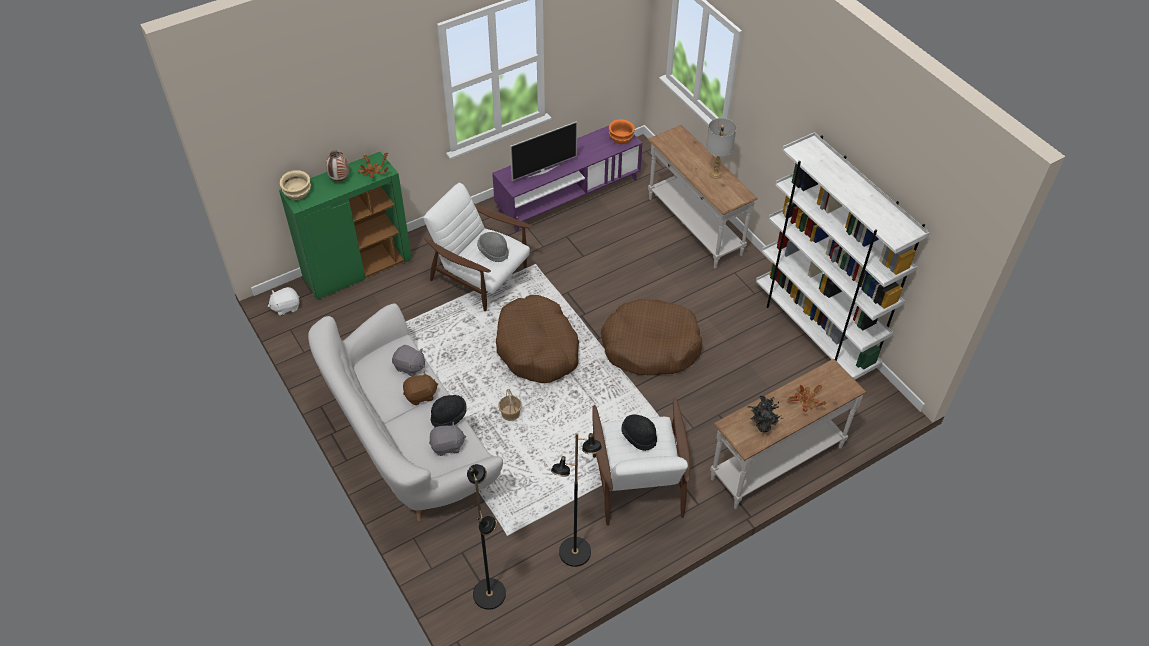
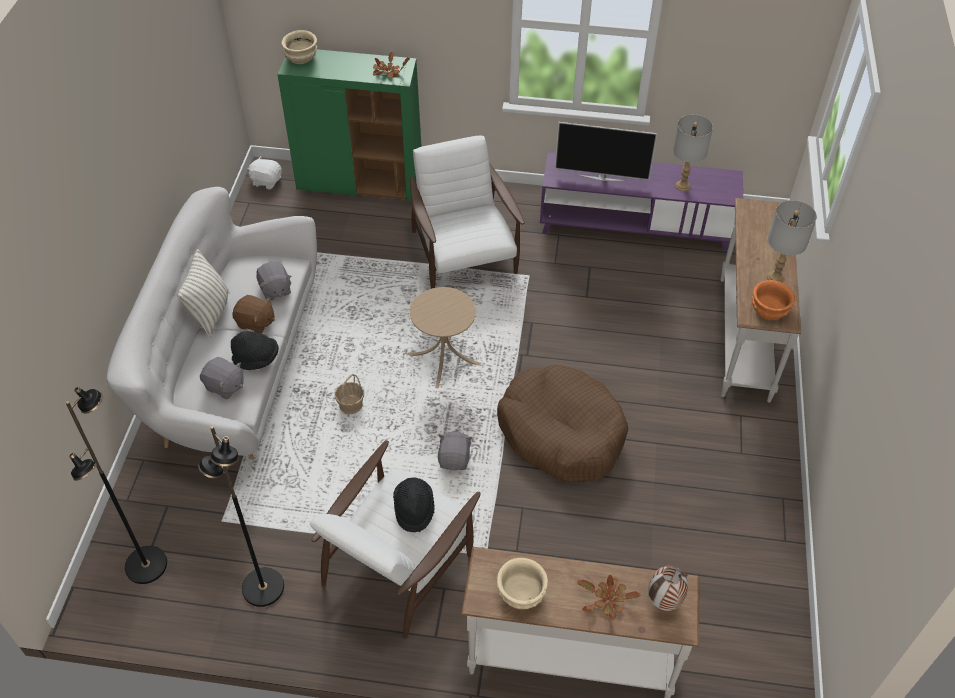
camera: 40 degrees right, 0 degrees up
(340, 179) = (350, 65): vase -> vase (663, 602)
(382, 409) = (210, 313): none -> pillow
(493, 251) = (472, 230): grey hat -> none
(537, 348) = (444, 359): brown dog bed -> beige side table
(596, 149) = (682, 186): none -> grey table lamp
(606, 402) = (454, 459): none -> grey plush toy
(620, 138) = (722, 189): orange bowl -> orange bowl (768, 309)
(762, 427) = (520, 592): potted plant -> beige bowl
(814, 331) = (772, 543): white bookcase -> none

